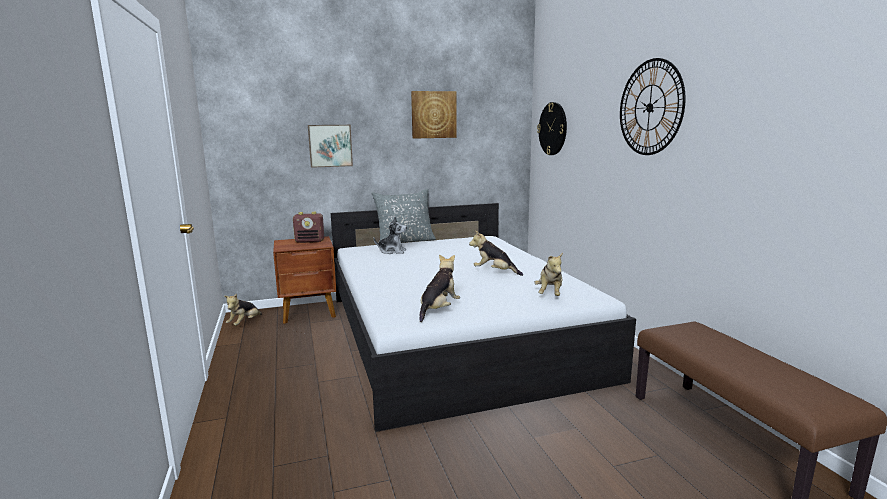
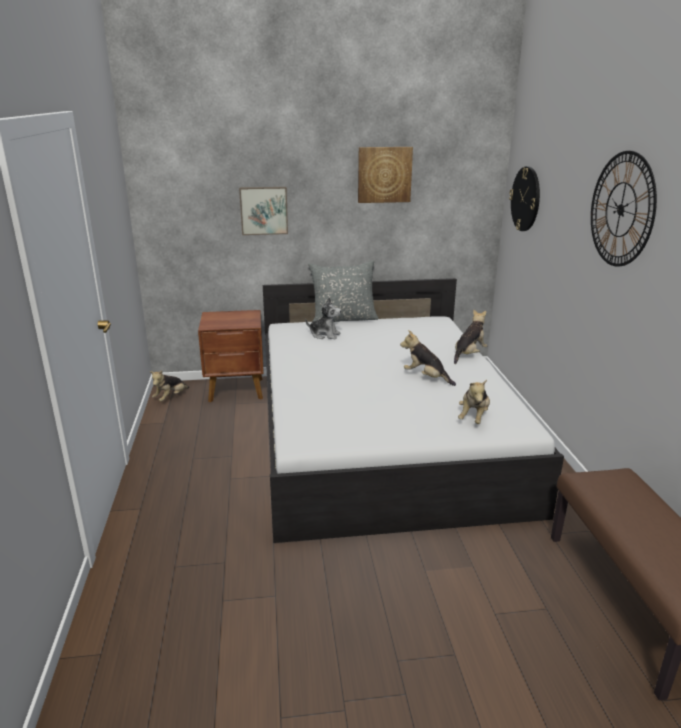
camera: 10 degrees right, 10 degrees up
(310, 241) = (238, 317): radio -> none
(439, 309) = (347, 427): plush toy -> plush toy (469, 354)

